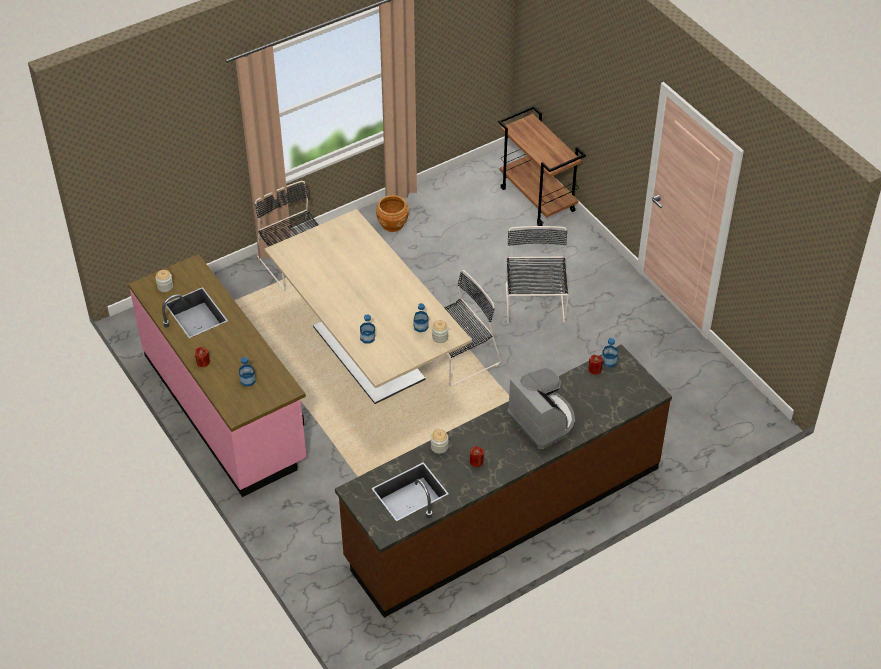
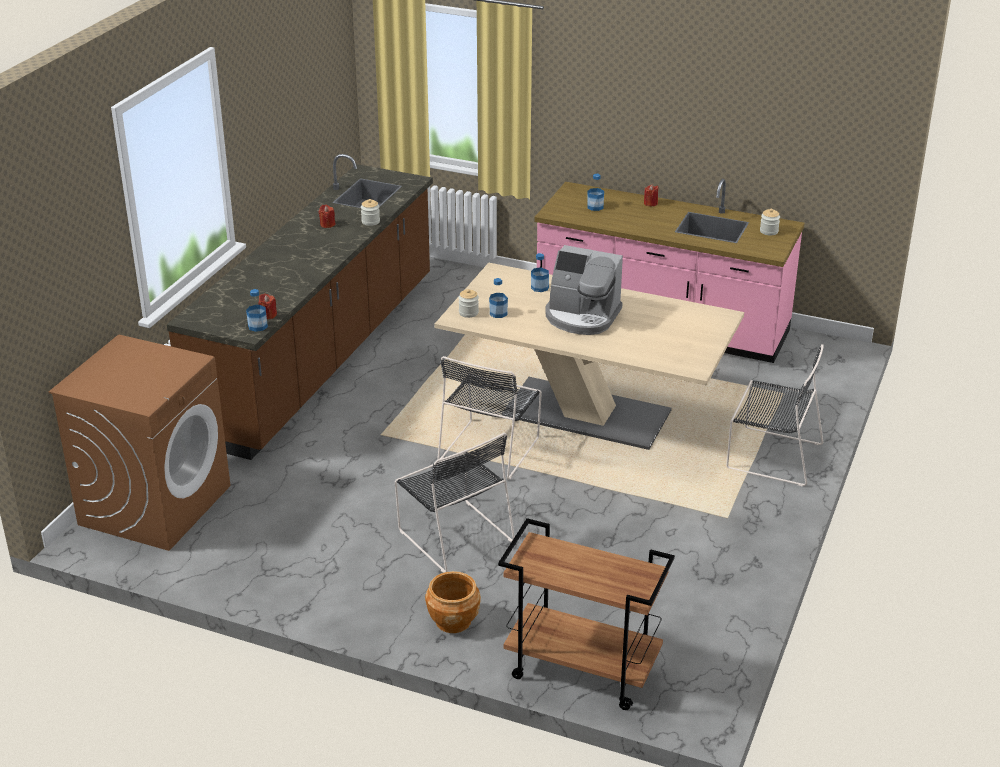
camera: 145 degrees right, 15 degrees down
(392, 224) = (727, 546): brown planter -> brown planter (453, 621)
(543, 420) = (289, 266): coffee machine -> coffee machine (582, 317)
(705, 420) = (155, 504): none -> brown washing machine

